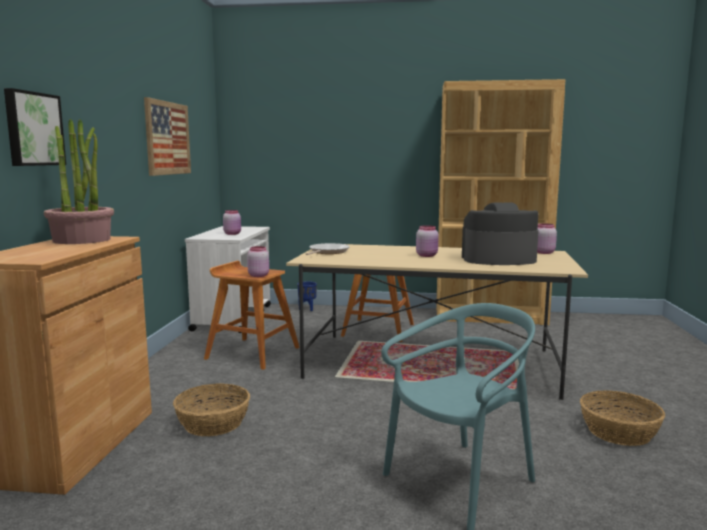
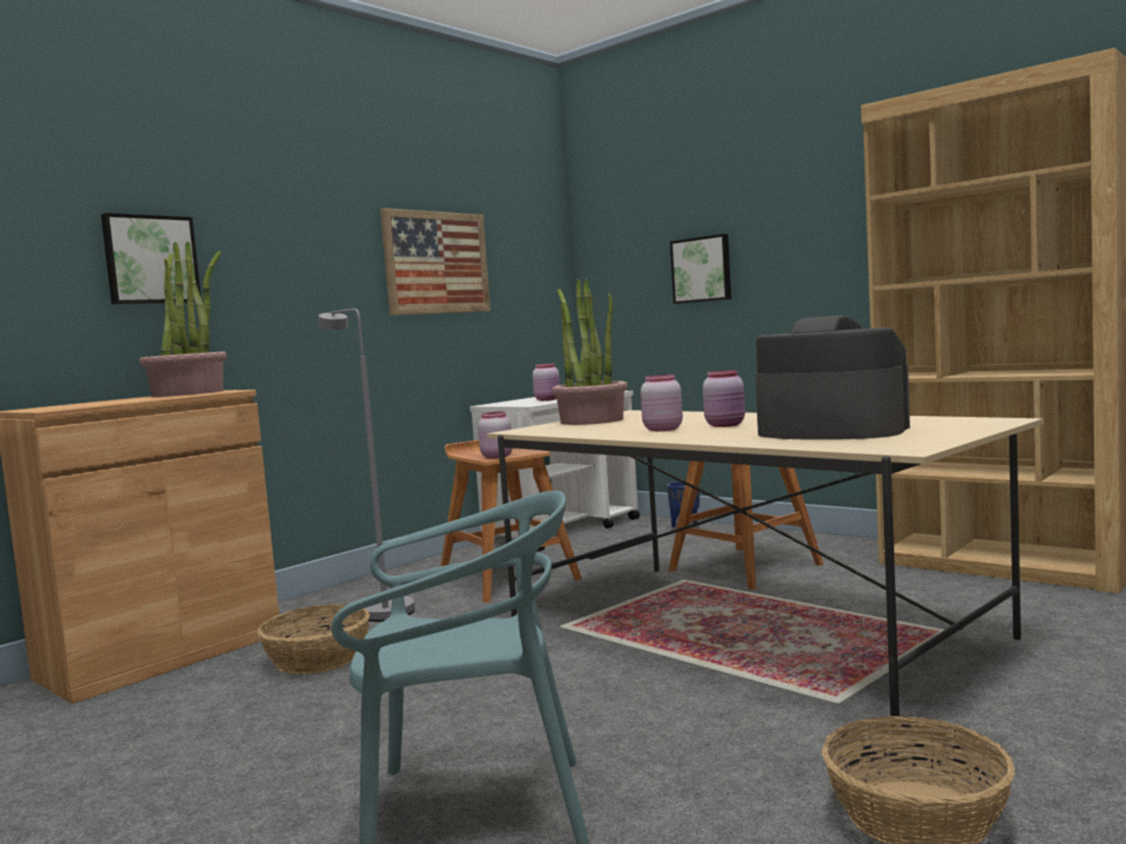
camera: 35 degrees right, 5 degrees down
(197, 384) = (379, 610): none -> grey floor lamp
(318, 155) = (702, 269): none -> picture
(327, 252) = (591, 420): frying pan -> potted plant
(543, 252) = (975, 421): pink jar -> pink jar (661, 429)

